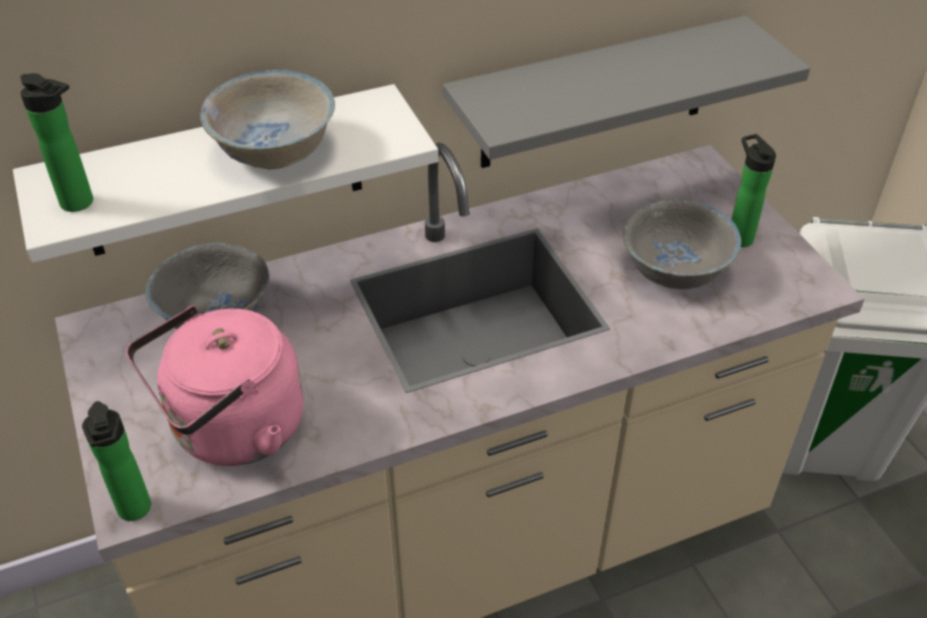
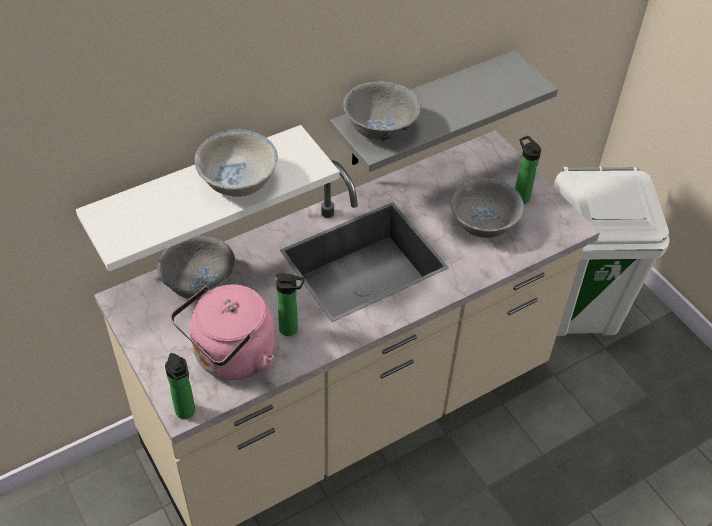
camera: 10 degrees left, 5 degrees up
(81, 203) = (129, 230): bottle -> bottle (291, 329)
(518, 99) = (380, 128): none -> grey bowl

